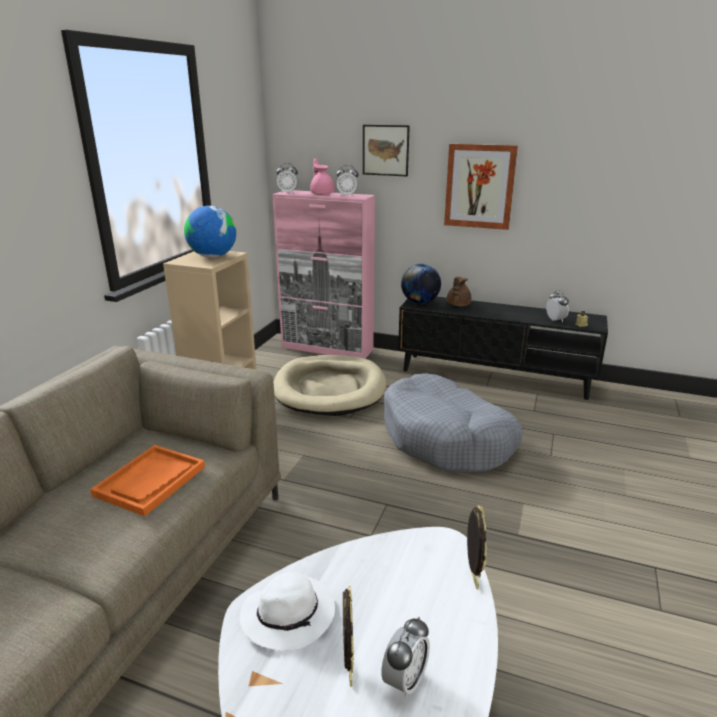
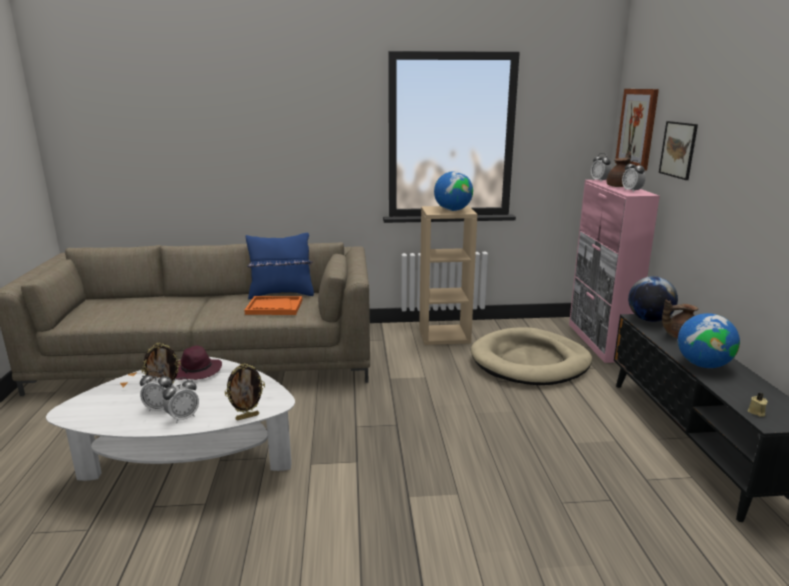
camera: 65 degrees right, 5 degrees down
(98, 465) = (281, 294): none -> blue pillow
(290, 615) = (197, 371): white hat -> purple hat
(322, 194) = (619, 186): pink teapot -> brown teapot
(447, 438) = (519, 433): grey dog bed -> none
(479, 186) = (739, 203): picture -> picture (637, 128)
(508, 314) = (702, 365): none -> globe
(555, 320) = (739, 394): alarm clock -> alarm clock (183, 417)

